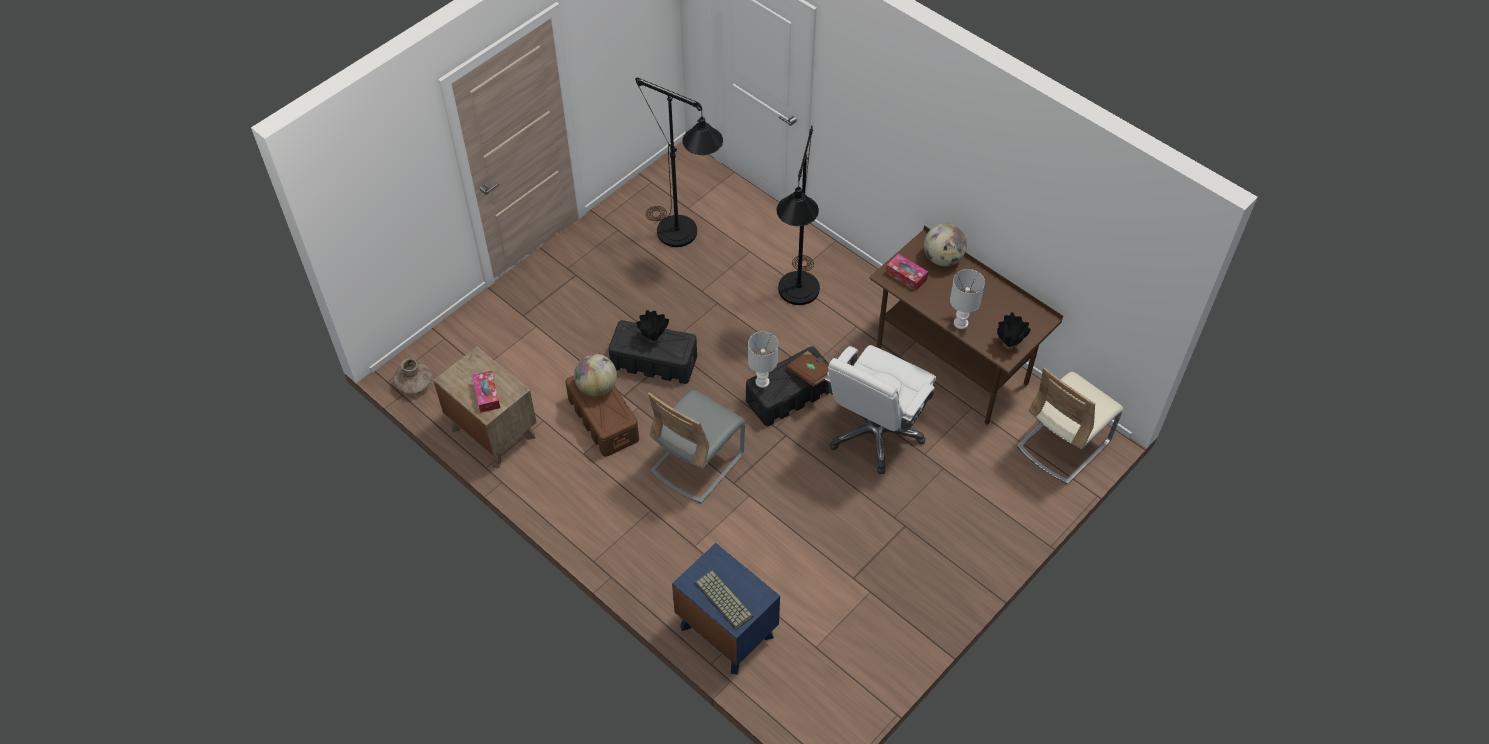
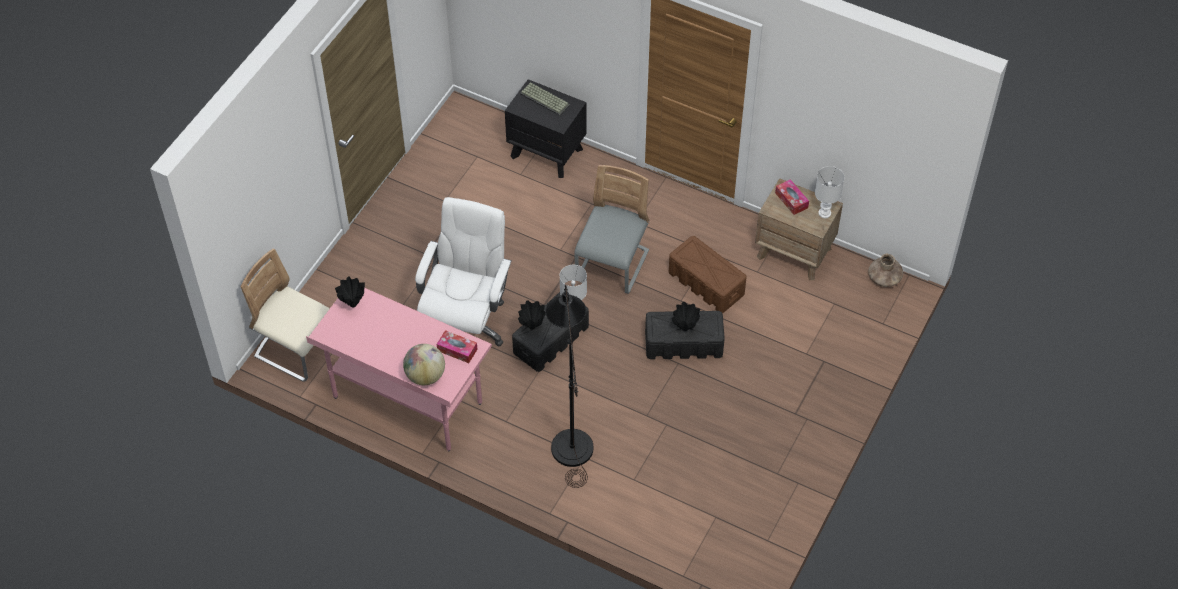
camera: 165 degrees right, 0 degrees up
(597, 387) = (715, 274): globe -> none
(684, 239) = (705, 478): black floor lamp -> none
(726, 631) = (547, 152): blue nightstand -> black nightstand
(810, 374) = (532, 326): brown book -> black vase
(951, 366) = (407, 401): brown desk -> pink desk
(961, 323) = (398, 315): white table lamp -> white table lamp (824, 213)
(1063, 444) = (297, 350): beige chair -> beige chair turned 90 degrees counterclockwise

